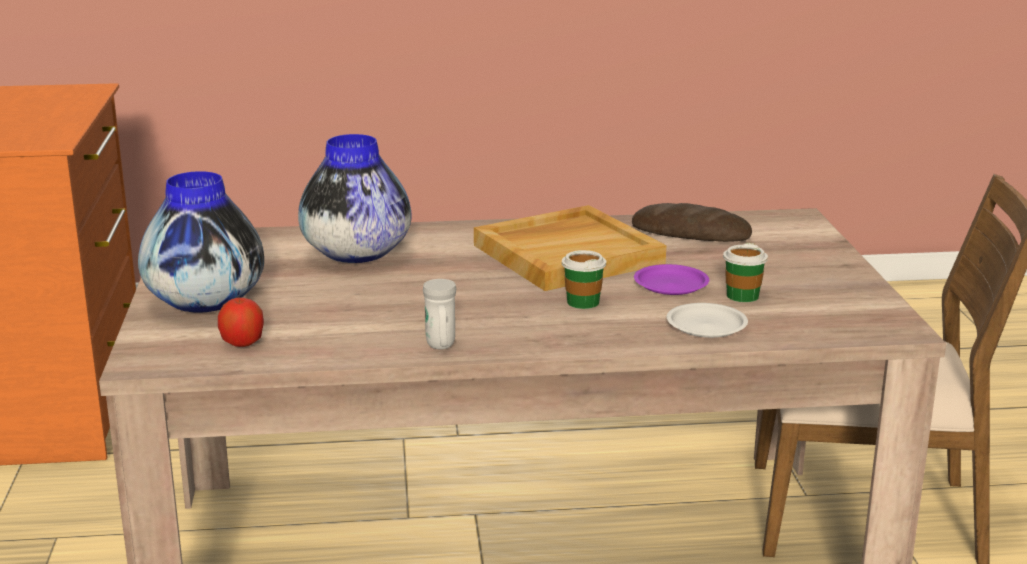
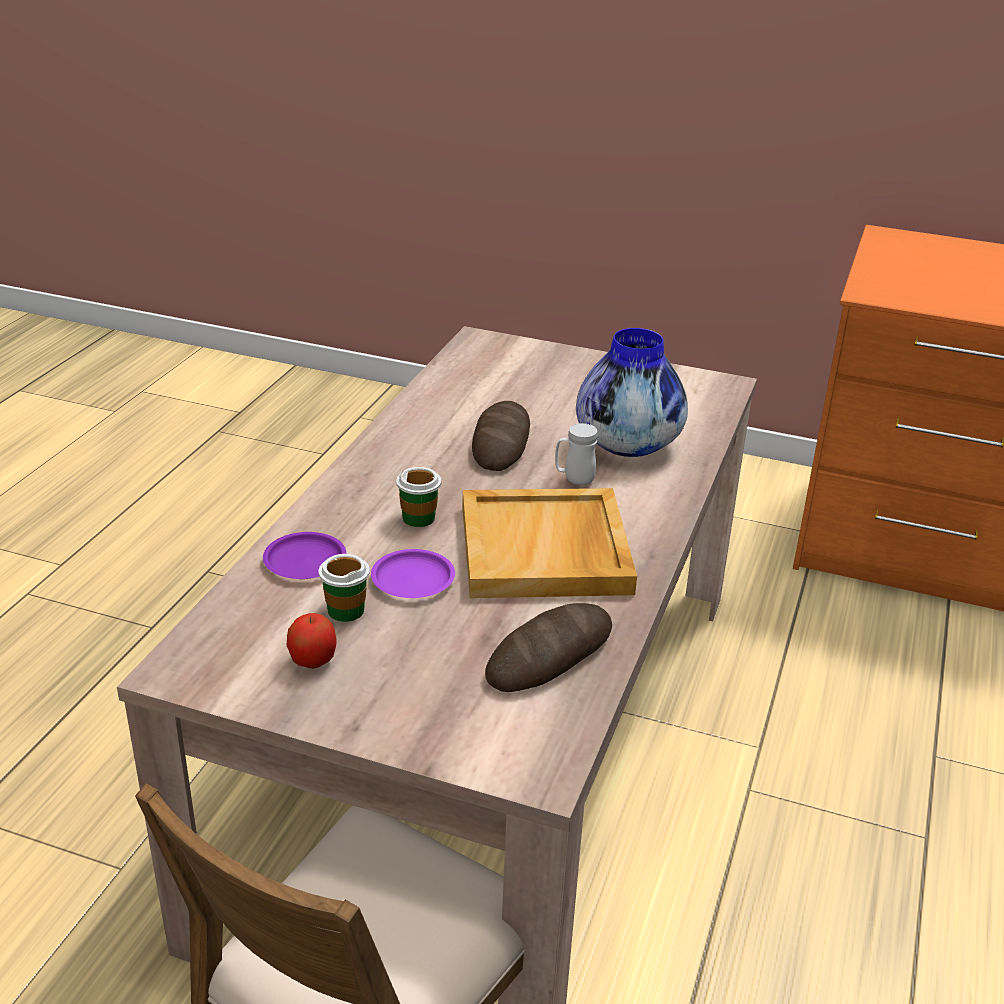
camera: 115 degrees right, 10 degrees up
(205, 303) = (566, 370): vase -> none
(242, 343) = (477, 371): apple -> apple (313, 660)
(406, 300) = (501, 442): none -> bread
(441, 347) = (396, 434): white mug -> white mug (574, 479)
(706, 326) = (305, 561): white plate -> purple plate

